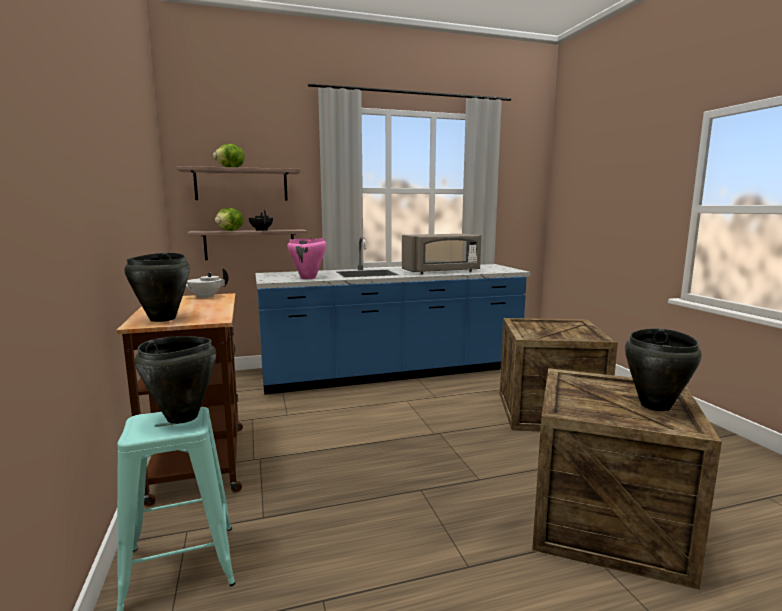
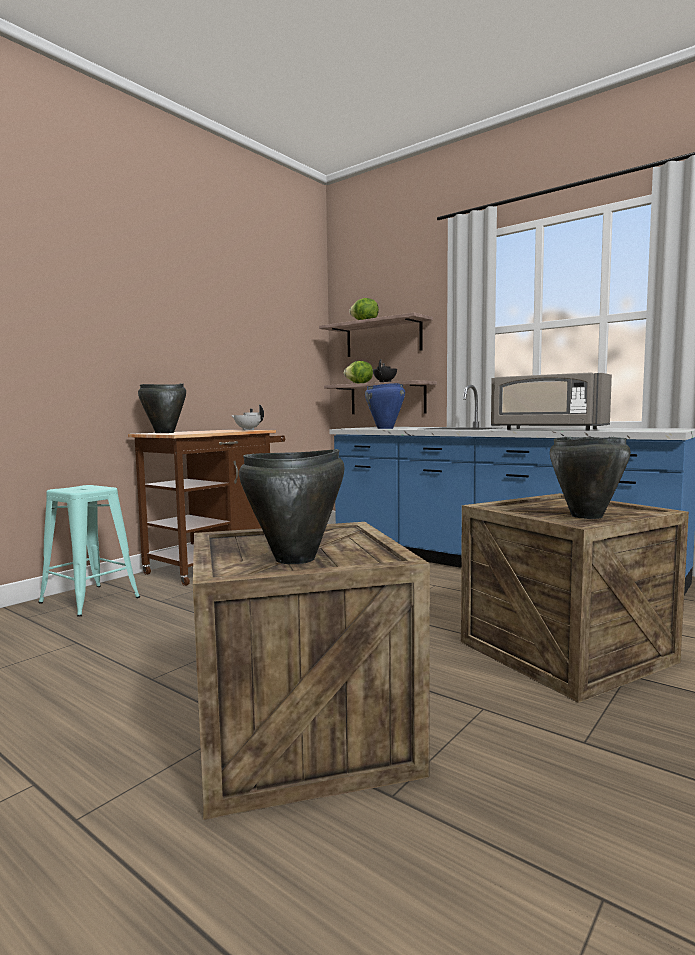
camera: 55 degrees right, 5 degrees down
(182, 417) = (92, 488): black cooking pot -> black cooking pot (586, 516)
(308, 278) = (385, 428): pink cooking pot -> blue cooking pot

